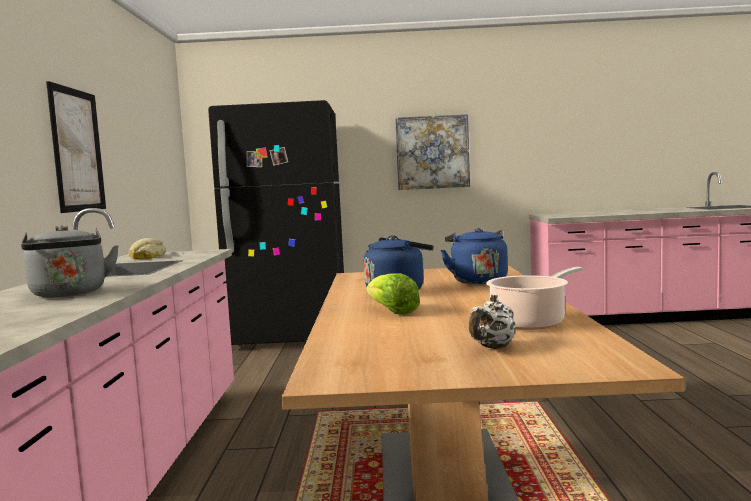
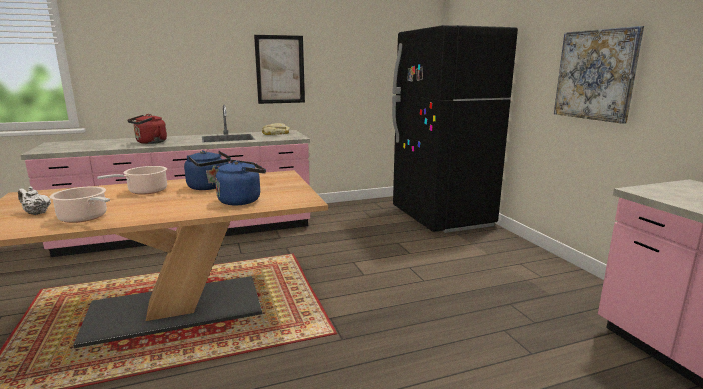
camera: 70 degrees right, 10 degrees up
(70, 294) = (149, 142): grey kettle -> red kettle
(392, 311) = (145, 191): lettuce -> cooking pot

